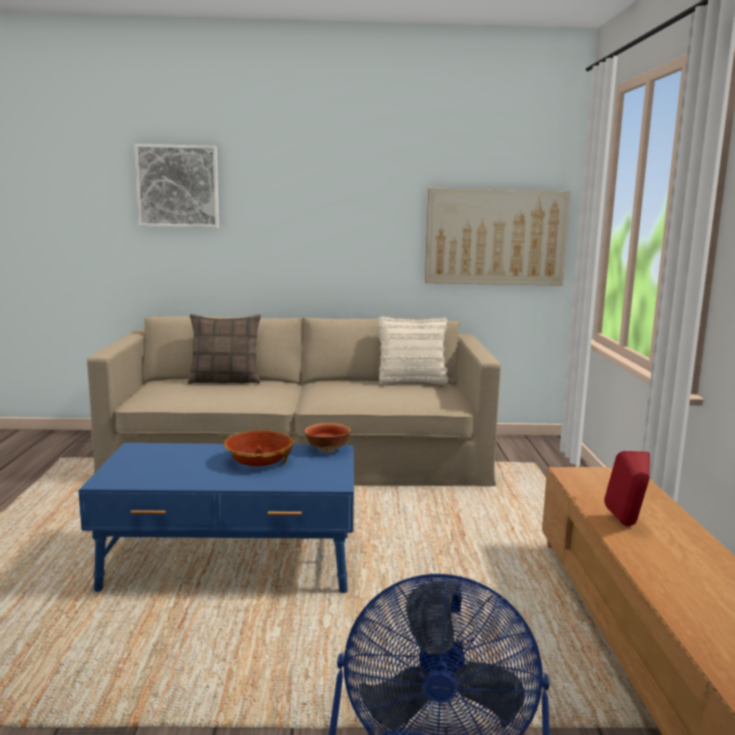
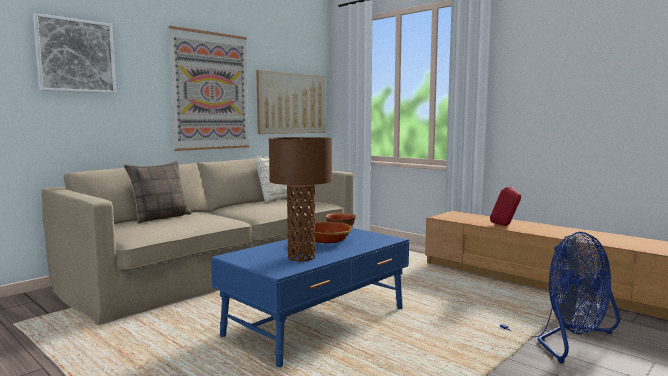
camera: 45 degrees left, 5 degrees down
(172, 472) = (301, 257): none -> brown table lamp
(349, 222) = (211, 91): none -> picture

